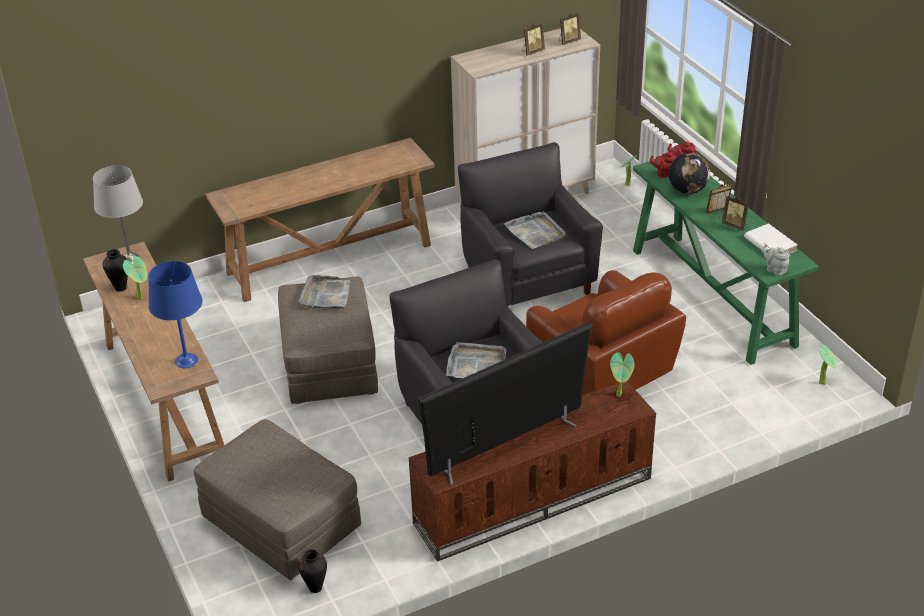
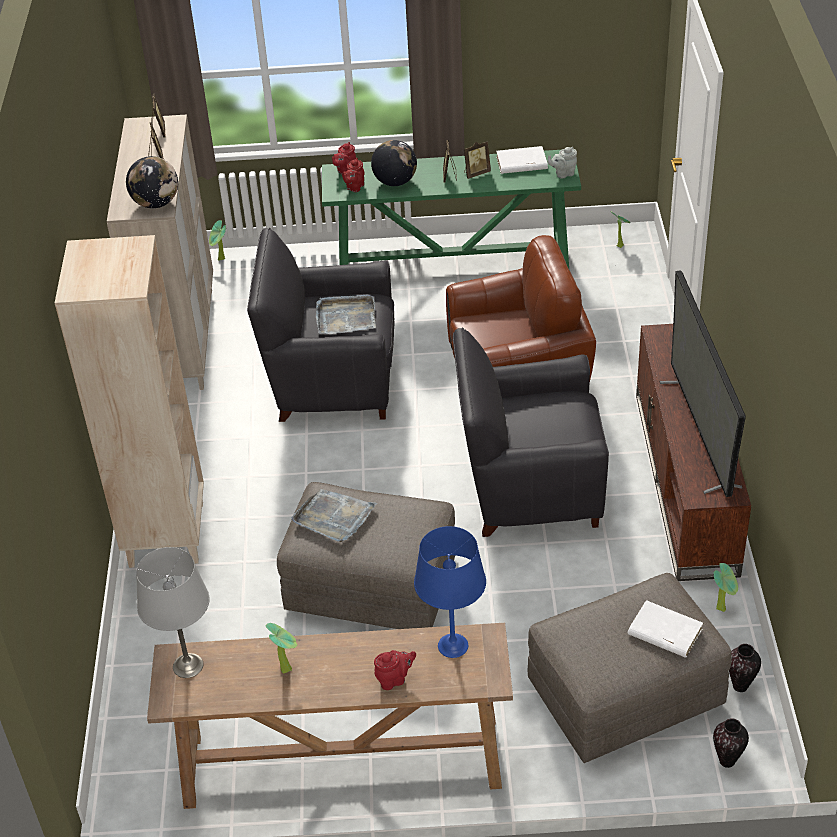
camera: 65 degrees left, 5 degrees up
(120, 288) = (250, 687): vase -> vase (727, 761)
(147, 344) = (394, 679): none -> red teapot
(283, 486) = (664, 632): none -> white book
(330, 259) = (166, 534): brown console table -> beige bookcase
(476, 364) = (548, 424): grey tray -> none
(483, 66) = (156, 203): none -> globe
(620, 395) = (662, 336): potted plant -> potted plant (722, 608)

